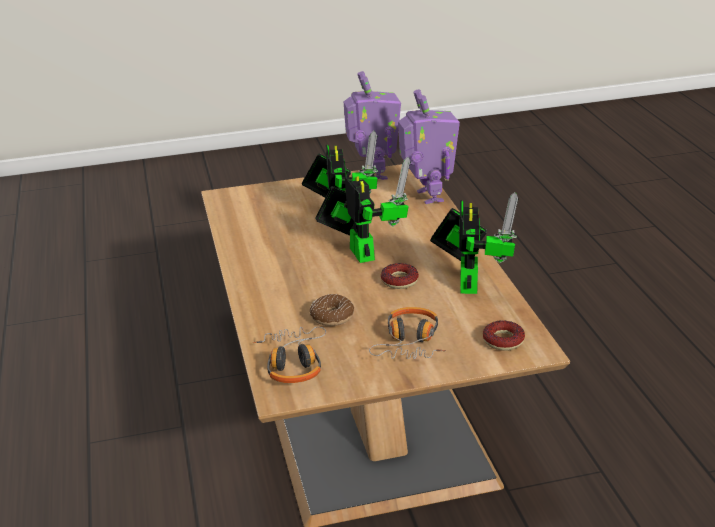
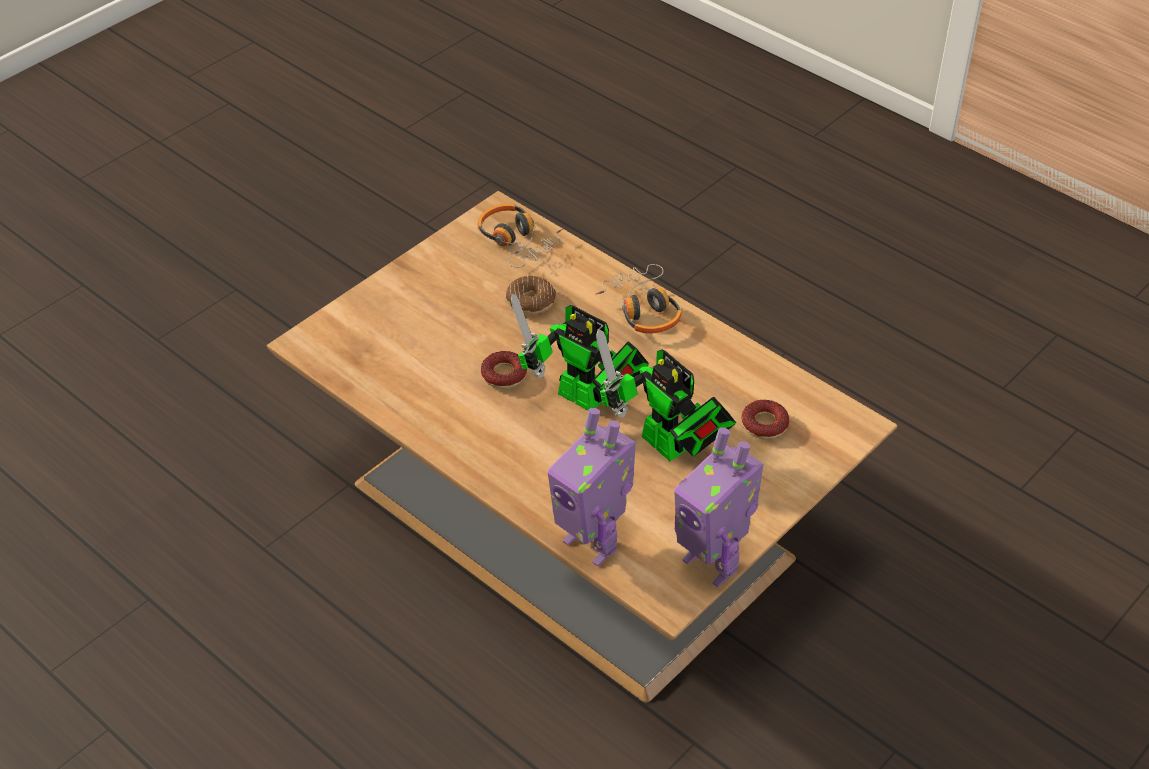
camera: 145 degrees right, 15 degrees up
(410, 343) = (430, 302): headphones -> headphones (642, 308)
(468, 281) = (428, 405): toy robot -> none
(503, 340) = (342, 341): donut -> donut (764, 424)

